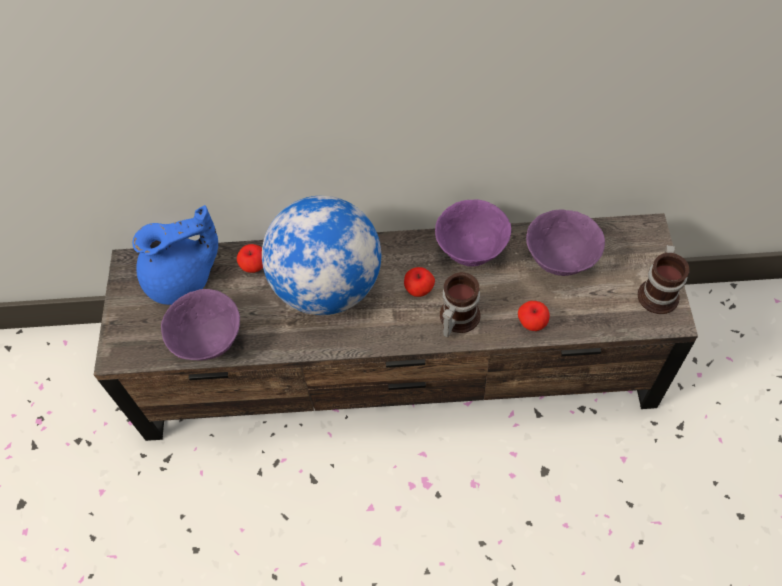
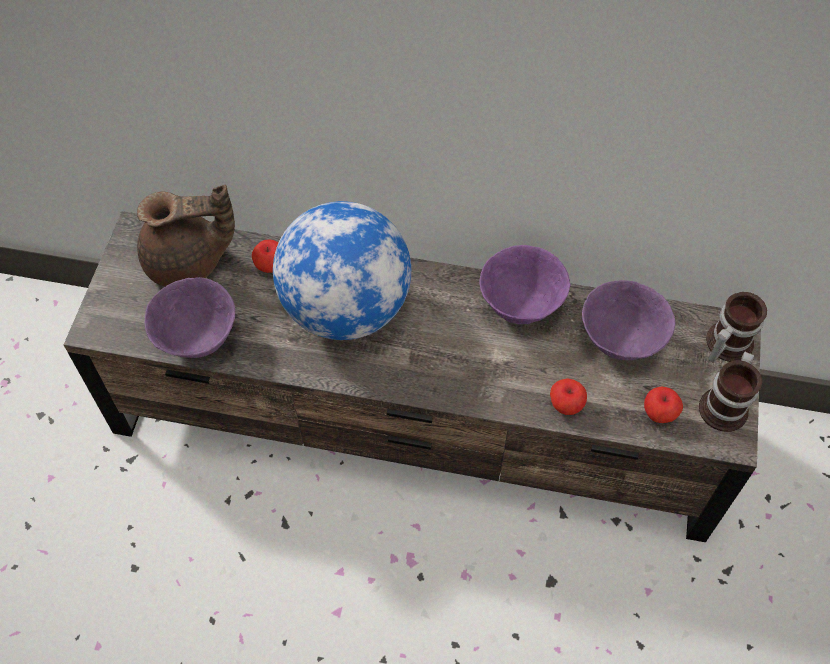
camera: 10 degrees right, 0 degrees up
(183, 280) = (188, 262): blue teapot -> brown teapot
(419, 289) = (448, 335): apple -> apple (659, 413)
(456, 318) = (480, 378): mug -> mug (724, 344)

